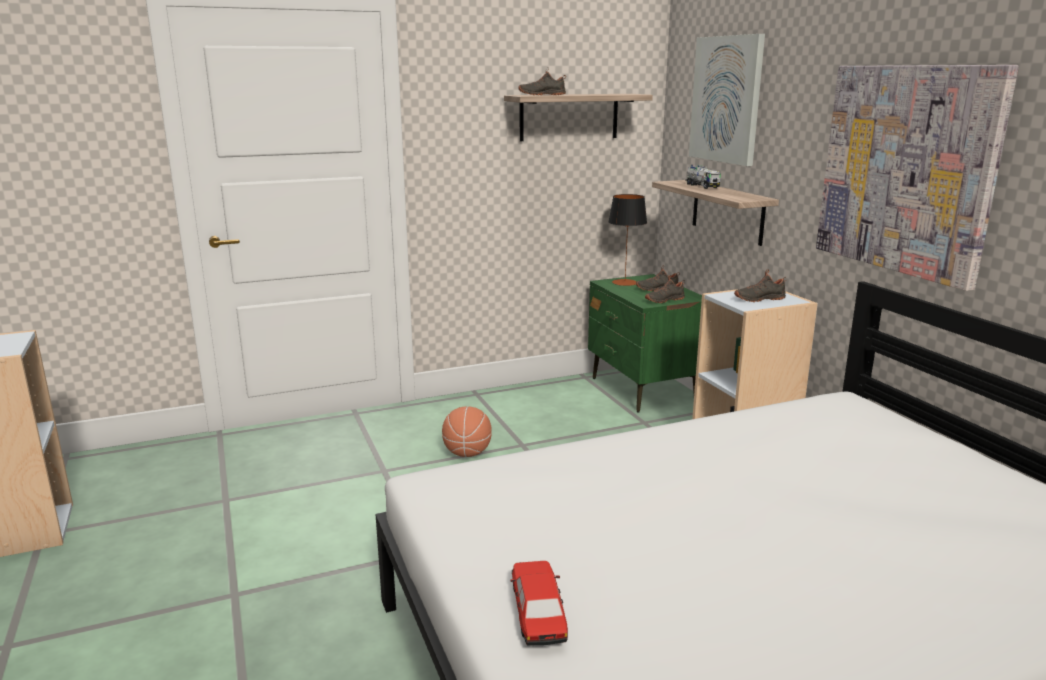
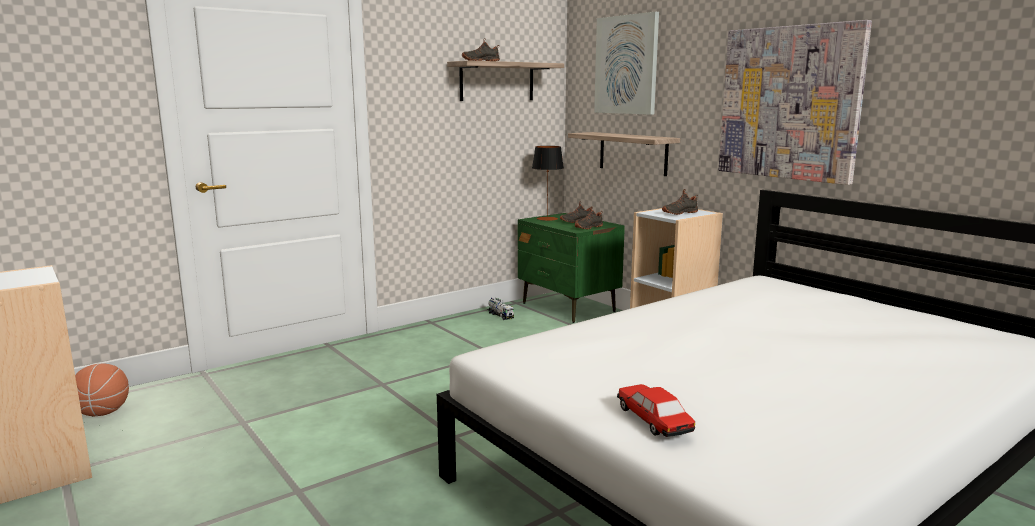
camera: 15 degrees left, 5 degrees down
(467, 453) = (449, 364): basketball -> basketball (103, 413)
(701, 186) = (611, 134): toy truck -> toy truck (500, 315)

